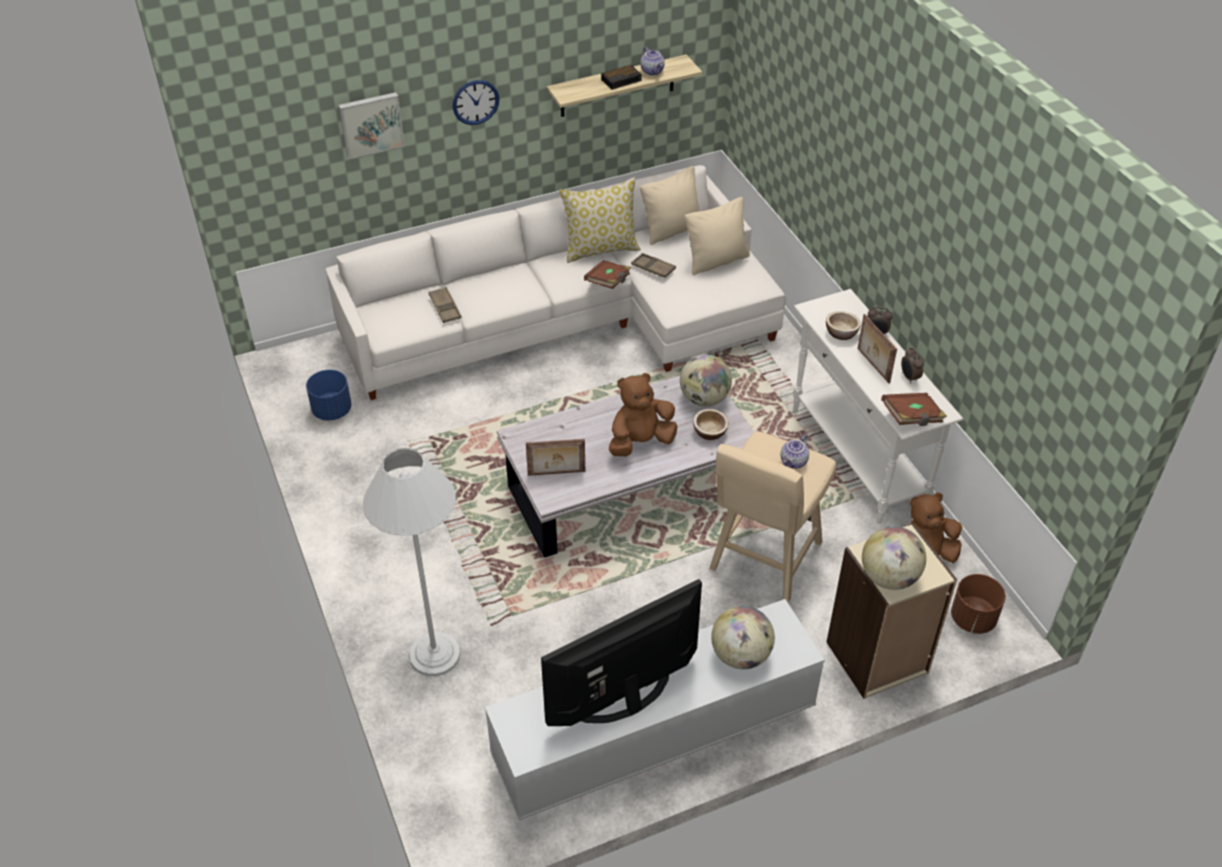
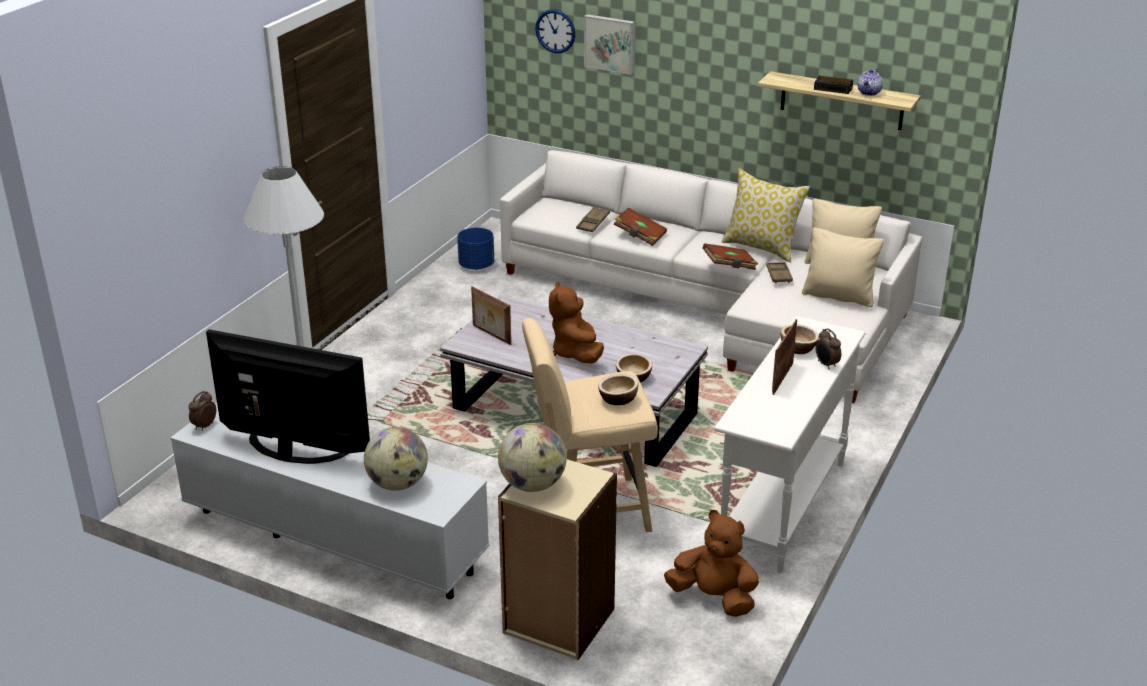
camera: 50 degrees right, 15 degrees down
(475, 102) = (702, 60): wall clock -> wall clock (555, 31)
(640, 442) = (576, 353): brown plush toy -> brown plush toy turned 120 degrees counterclockwise
(704, 399) = (667, 359): globe -> none
(794, 462) = (618, 399): teapot -> bowl
(909, 377) = (797, 401): alarm clock -> alarm clock (204, 426)
(912, 418) = (747, 422): brown book -> brown book (639, 236)
(973, 619) = (679, 661): brown planter -> none

